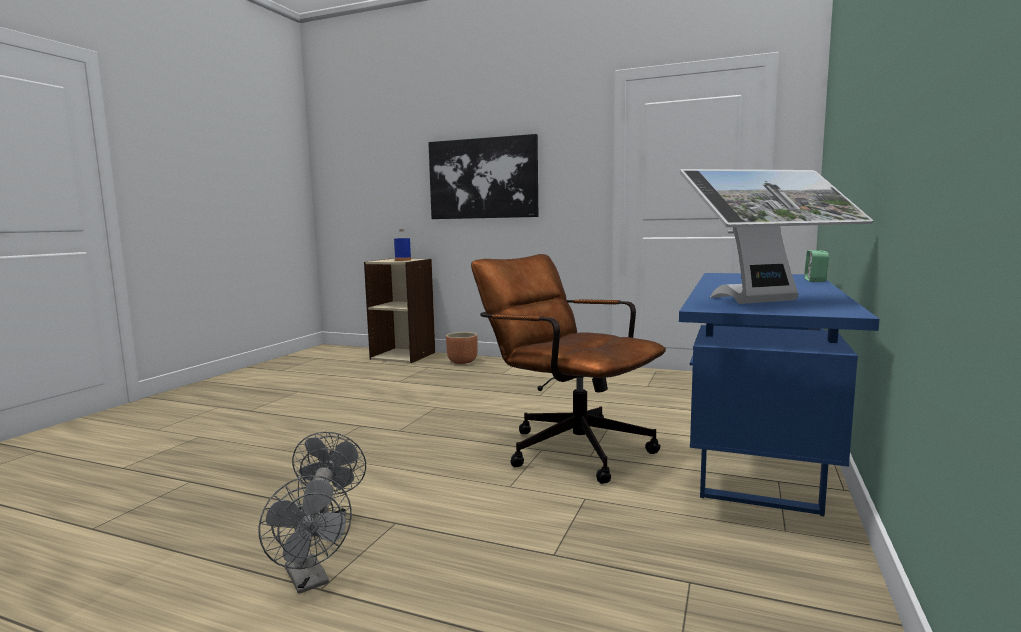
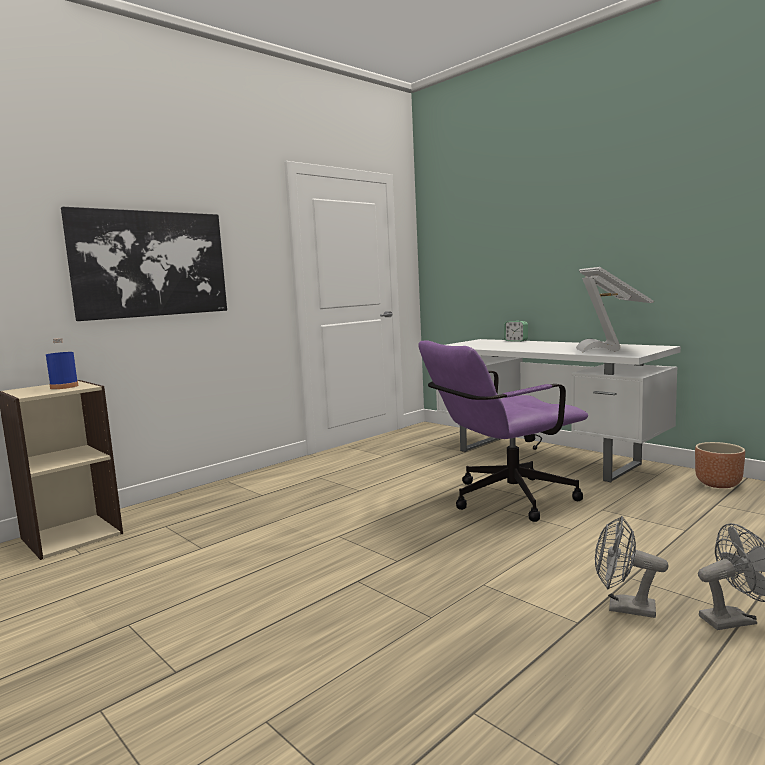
camera: 65 degrees left, 0 degrees up
(462, 361) = (176, 506): brown planter -> brown planter (717, 484)
(567, 447) = (502, 500): brown office chair -> purple office chair
(758, 451) = (546, 457): blue desk -> white desk

